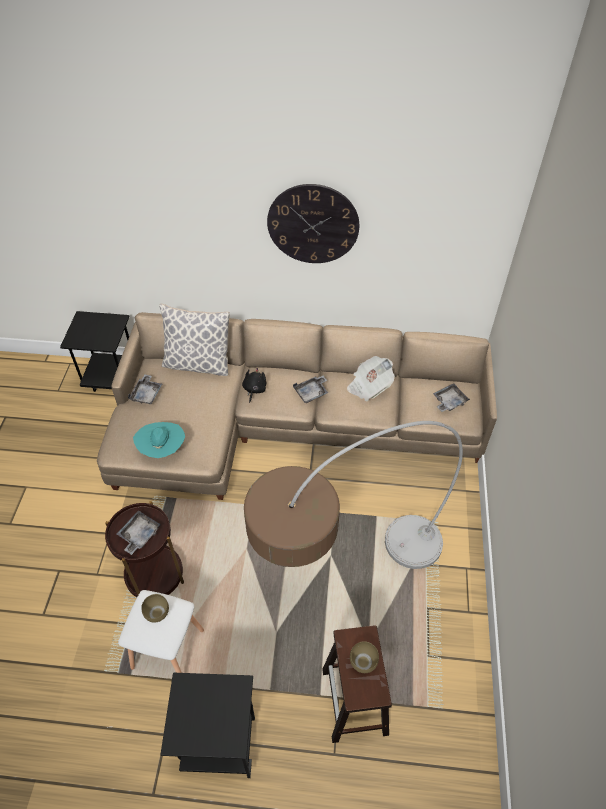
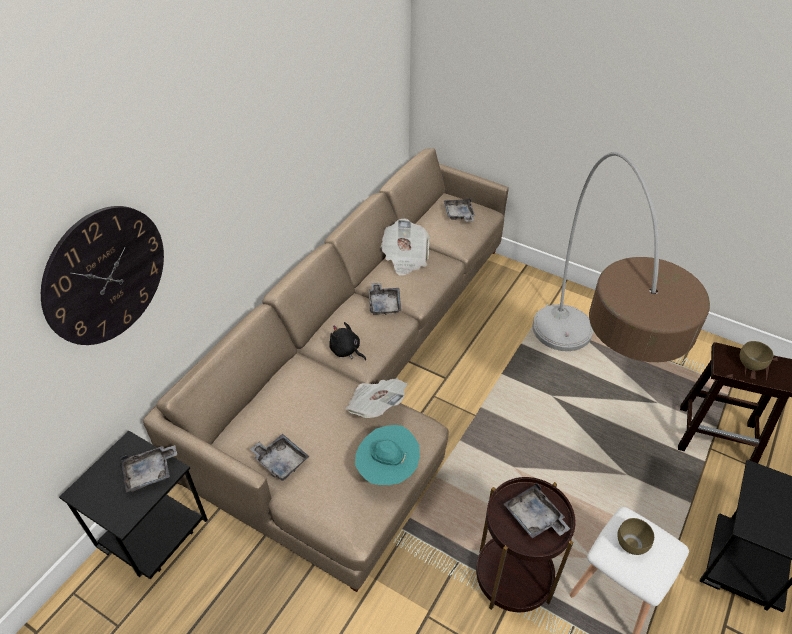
camera: 65 degrees left, 5 degrees down
(104, 337) = (150, 472): none -> grey tray
(198, 364) = (265, 391): pillow -> none
(211, 424) = (375, 406): none -> newspaper
(313, 224) = (281, 125): wall clock -> wall clock (105, 276)

